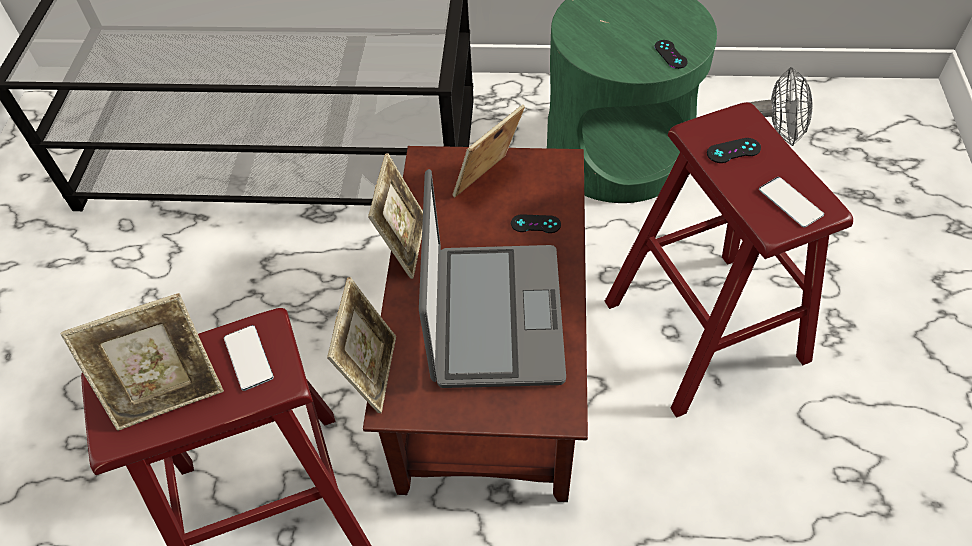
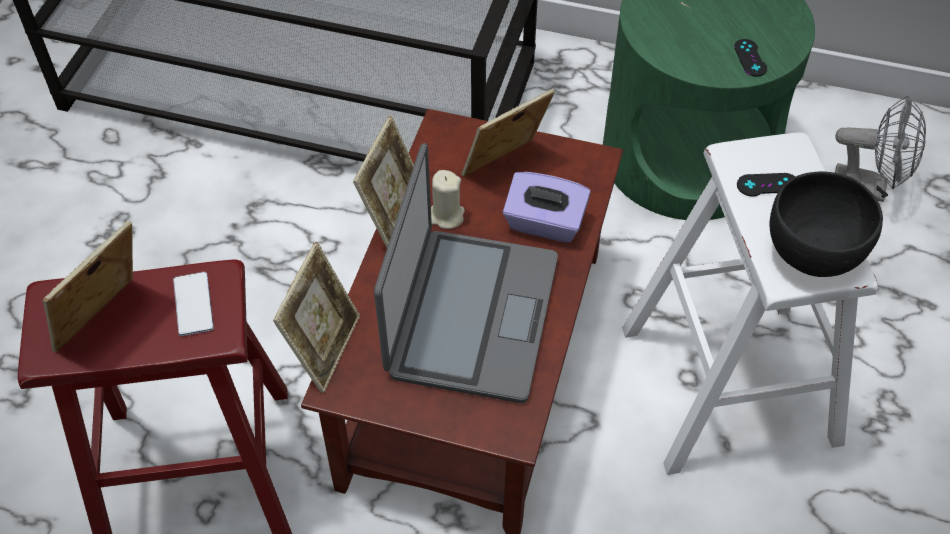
camera: 10 degrees right, 0 degrees up
(168, 394) = (106, 324): picture frame -> picture frame turned 135 degrees clockwise
(449, 234) = (446, 216): none -> beige candle
(535, 224) = (544, 224): black game controller -> purple tissue box
(705, 331) = (729, 385): red stool -> white stool
(790, 202) = (811, 254): phone -> black bowl

